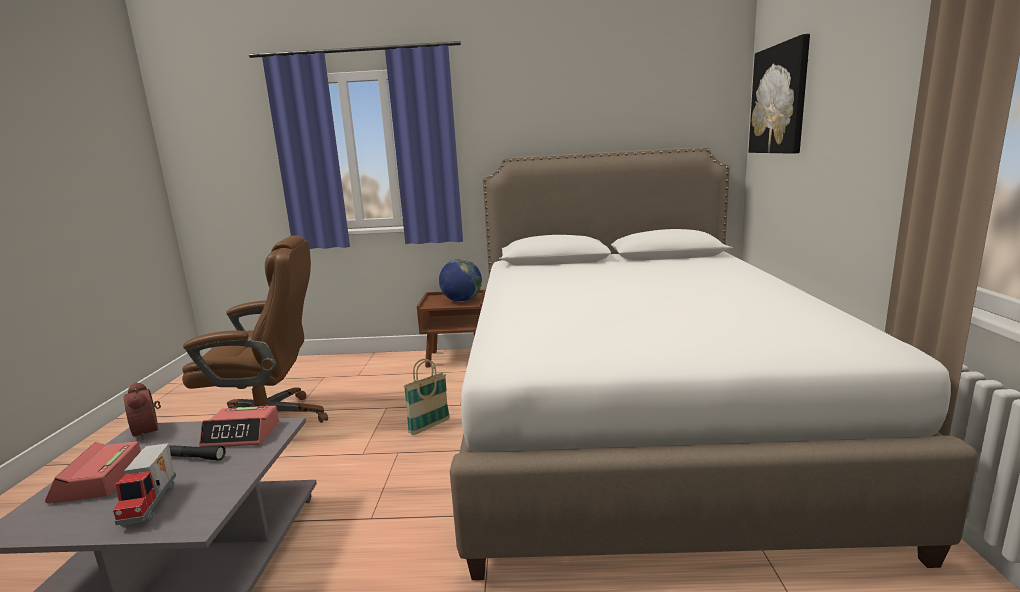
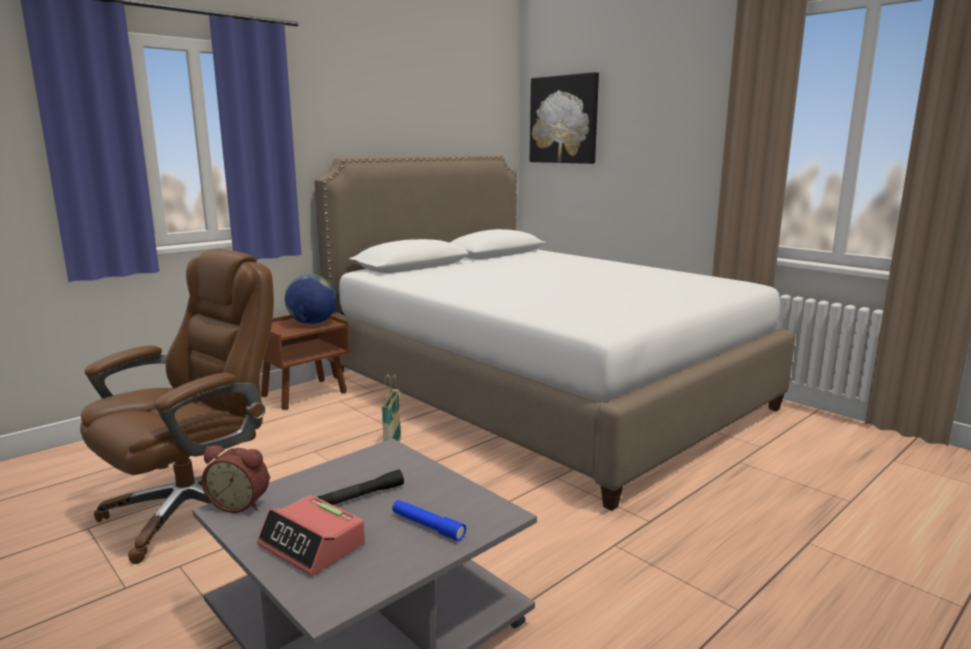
camera: 45 degrees left, 0 degrees up
(152, 504) = (427, 526): toy truck -> blue flashlight
(242, 435) = (367, 467): alarm clock -> none

